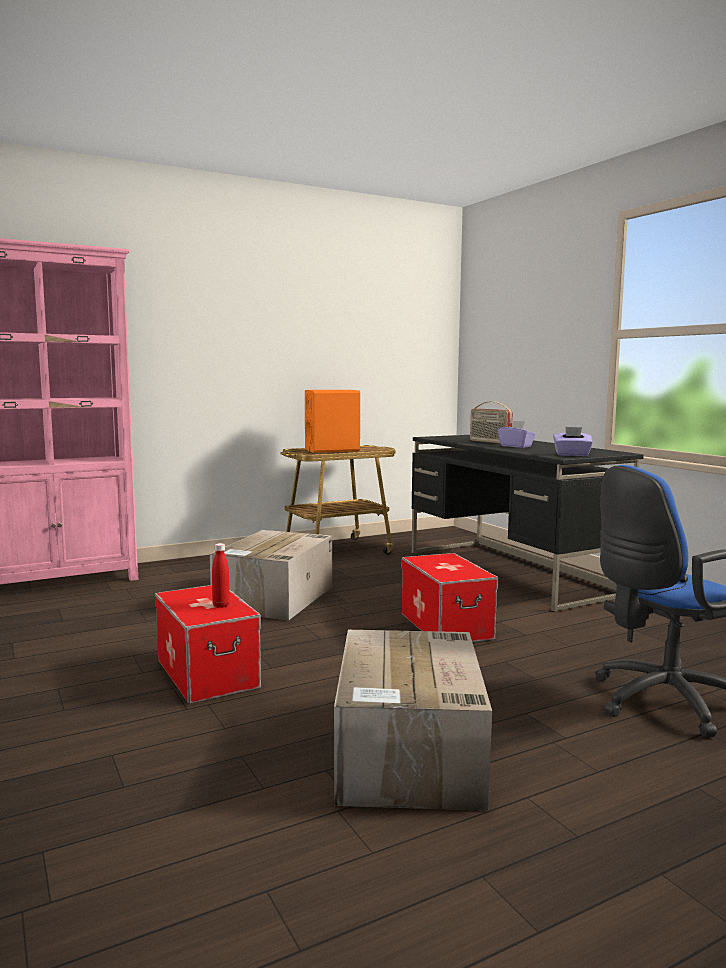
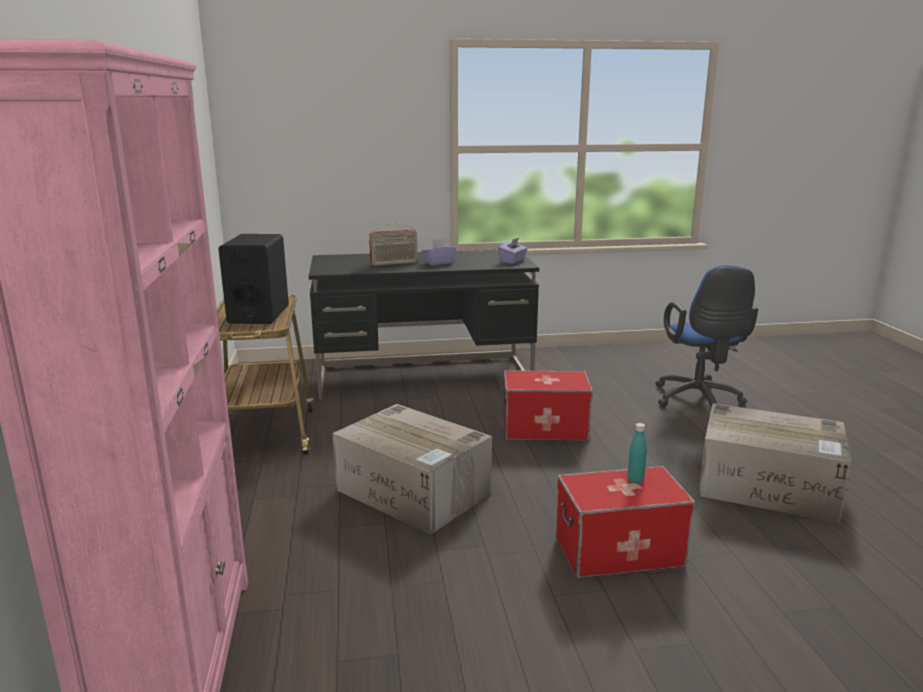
camera: 70 degrees left, 10 degrees up
(221, 605) = (635, 480): red bottle -> turquoise bottle
(332, 450) = (259, 314): orange speaker -> black speaker

